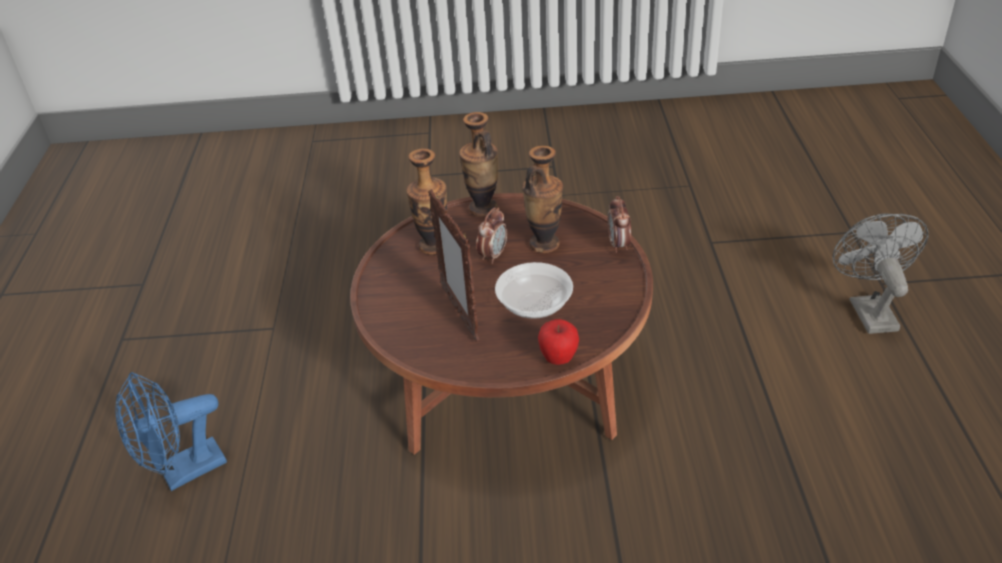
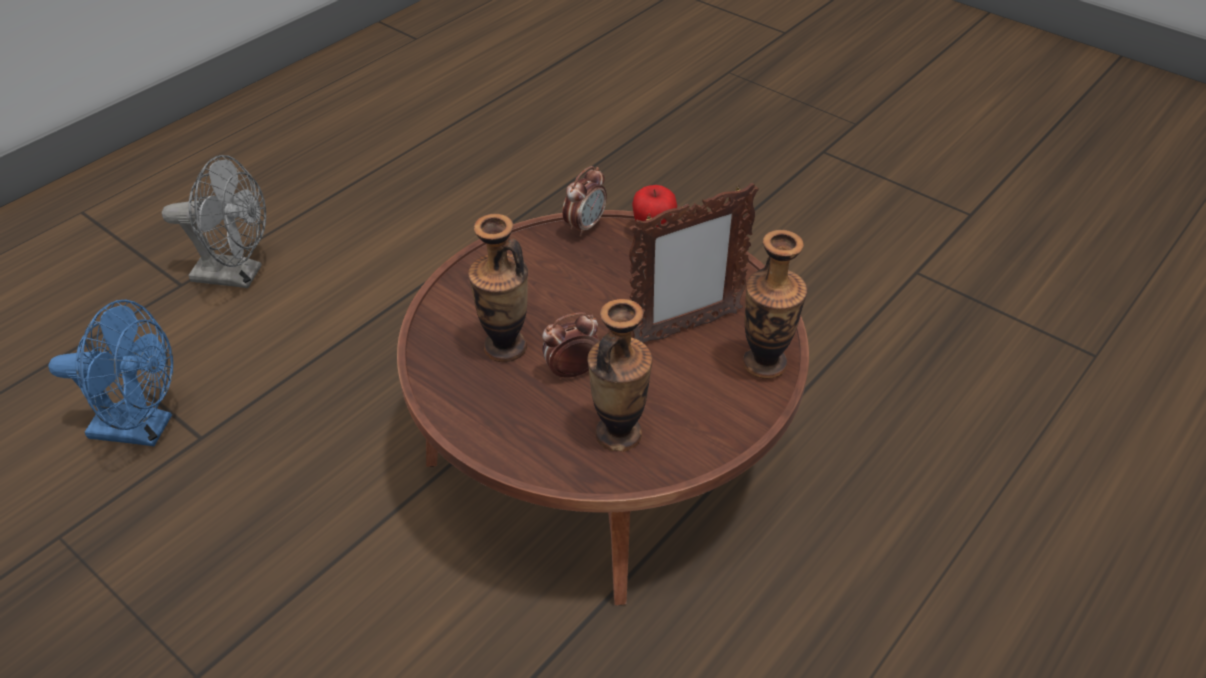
camera: 140 degrees left, 5 degrees up
(183, 472) = (1039, 591): blue fan -> blue fan (143, 428)
(460, 313) = (685, 329): picture frame -> picture frame turned 45 degrees clockwise
(483, 208) = (501, 441): vase -> vase (764, 363)
(535, 305) = (606, 290): bowl -> none
(619, 245) = (447, 289): alarm clock -> alarm clock (585, 226)
(868, 310) = (238, 275): grey fan -> grey fan turned 120 degrees counterclockwise

